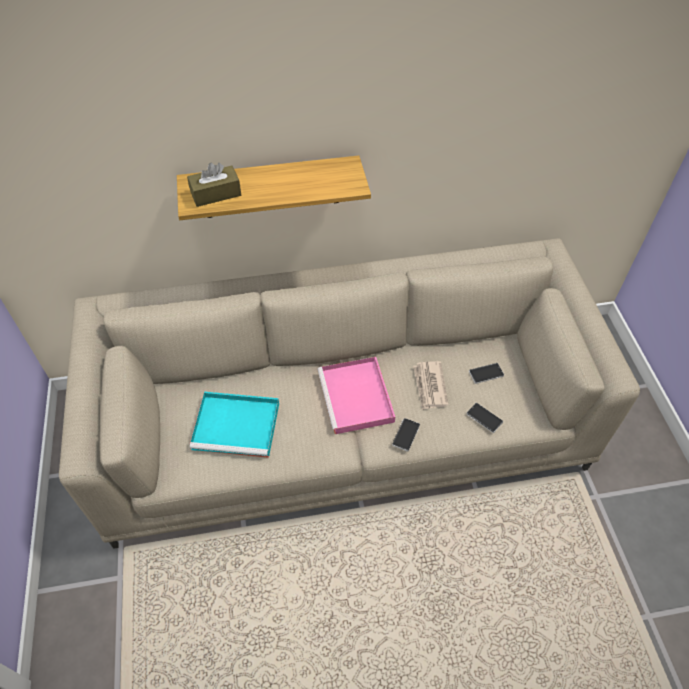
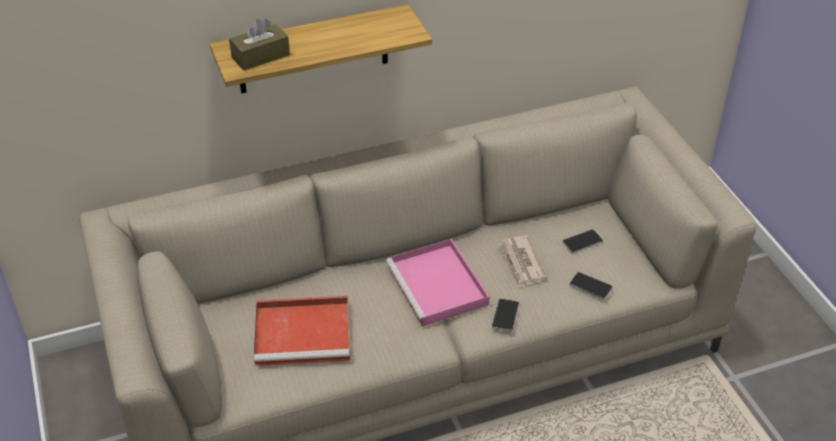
camera: 10 degrees left, 10 degrees down
(238, 426) = (305, 333): turquoise tray -> red tray

